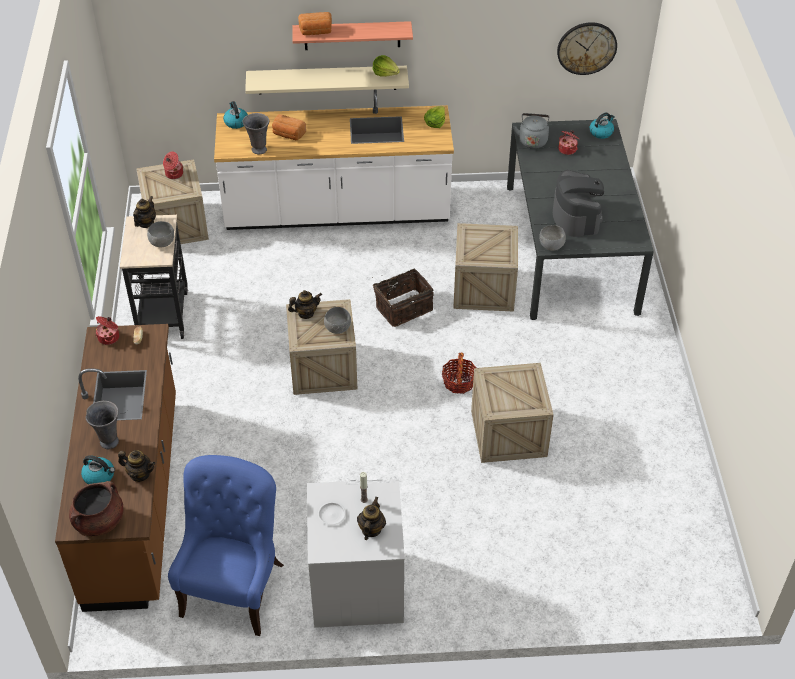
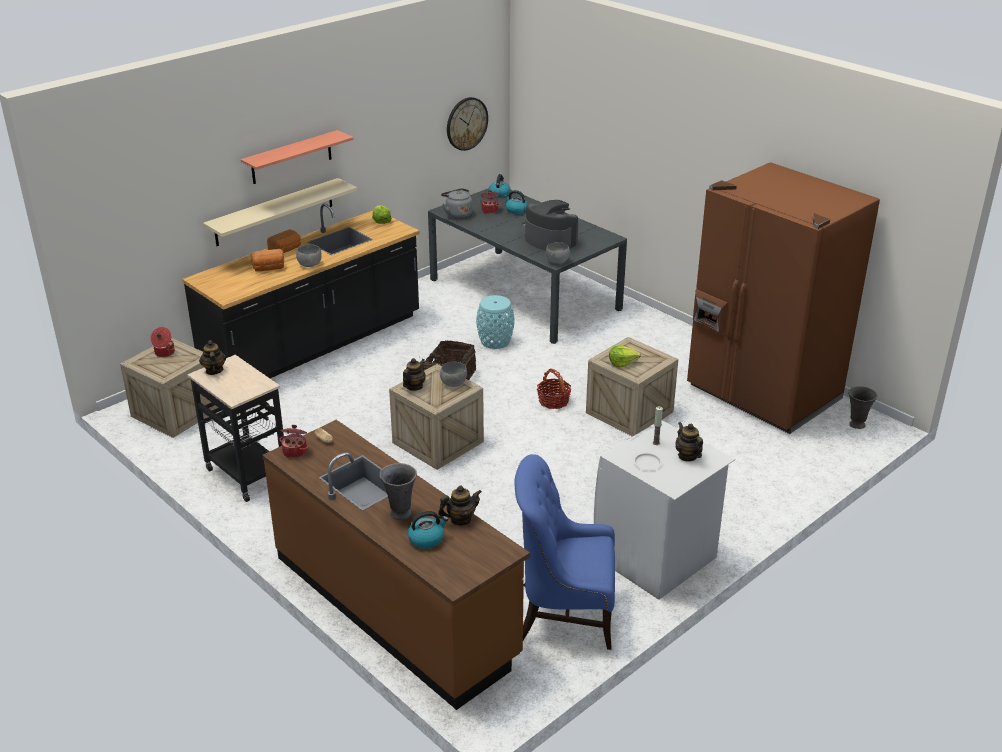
camera: 40 degrees left, 15 degrees down
(99, 522) = (473, 567): brown cooking pot -> none
(162, 242) = (249, 375): grey bowl -> grey bowl (309, 265)
(234, 588) = (563, 614): blue chair -> blue chair turned 60 degrees counterclockwise
(236, 122) = (209, 277): kettle -> kettle (516, 210)
(258, 149) = (256, 286): grey vase -> grey vase (856, 425)
(316, 32) = (268, 156): bread -> bread (286, 250)
(337, 212) = (314, 346): white counter -> black counter
(385, 73) = (328, 186): lettuce -> lettuce (622, 363)
(484, 288) = (495, 341): crate -> turquoise stool
(656, 488) = (763, 393): none -> brown fridge

